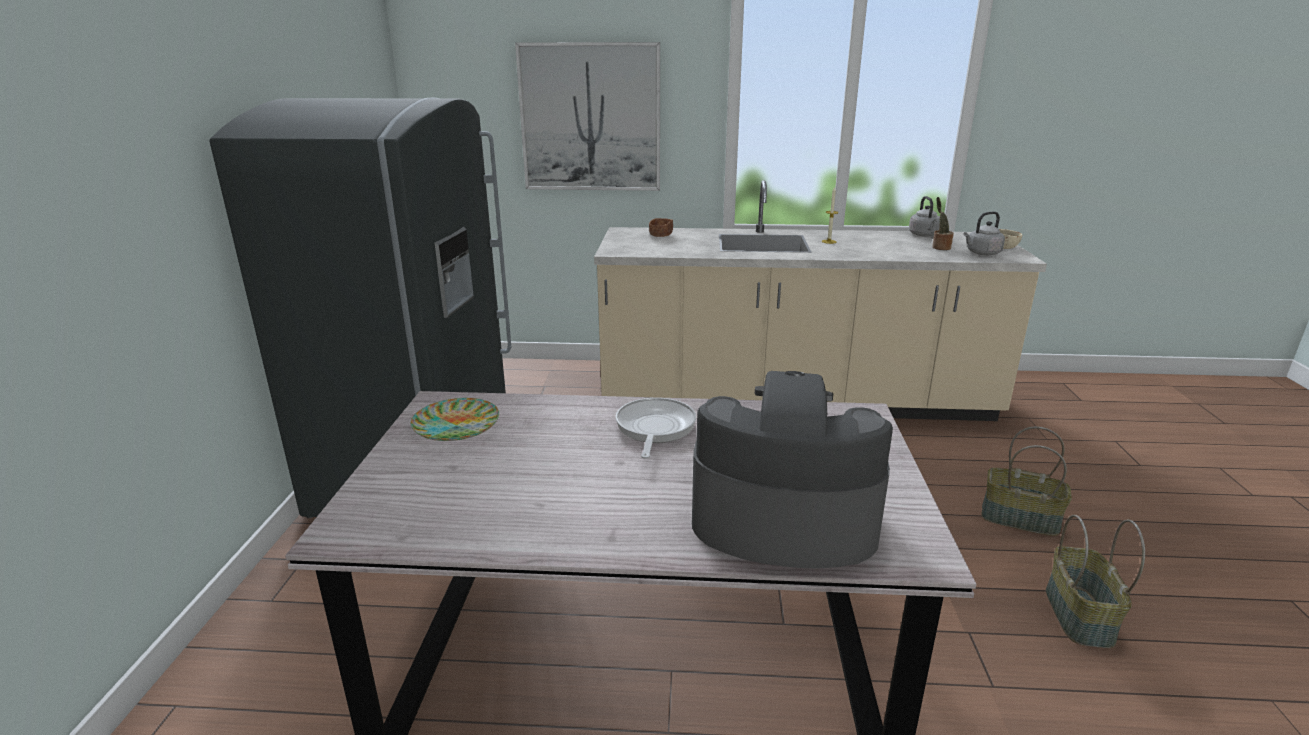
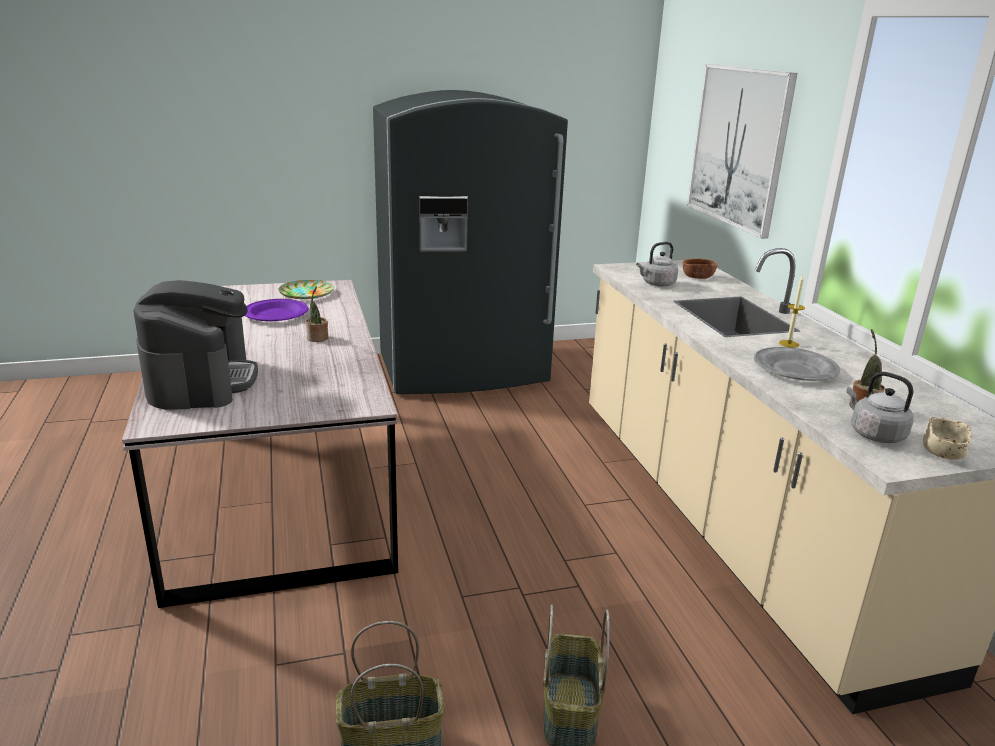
camera: 70 degrees right, 0 degrees up
(534, 452) = (276, 314): none -> purple plate
(654, 428) = (317, 338): frying pan -> potted plant
(879, 248) = (795, 369): none -> grey plate
(924, 235) = (926, 398): grey kettle -> grey kettle (656, 284)

